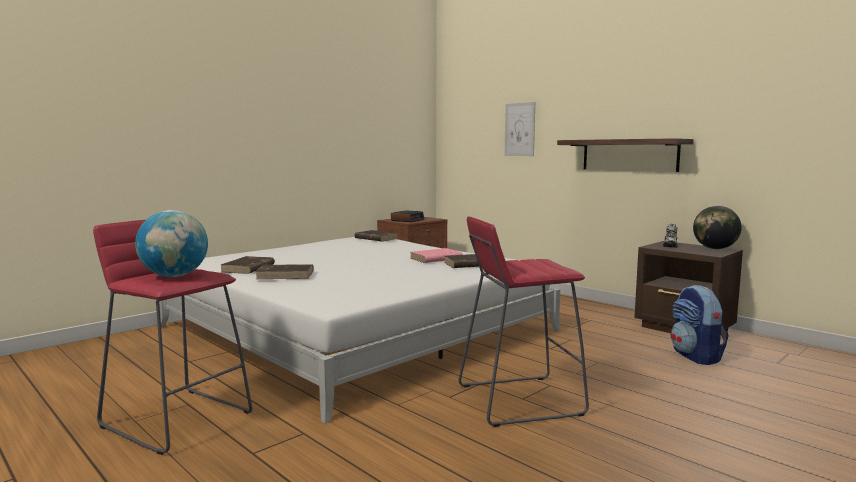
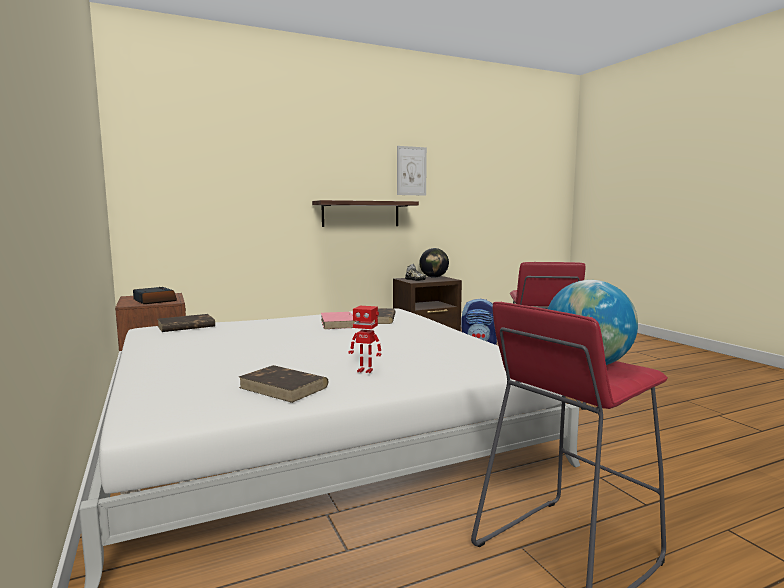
camera: 70 degrees left, 0 degrees up
(286, 275) = (365, 370): brown book -> toy robot
(519, 129) = (247, 188): picture -> picture (411, 171)

